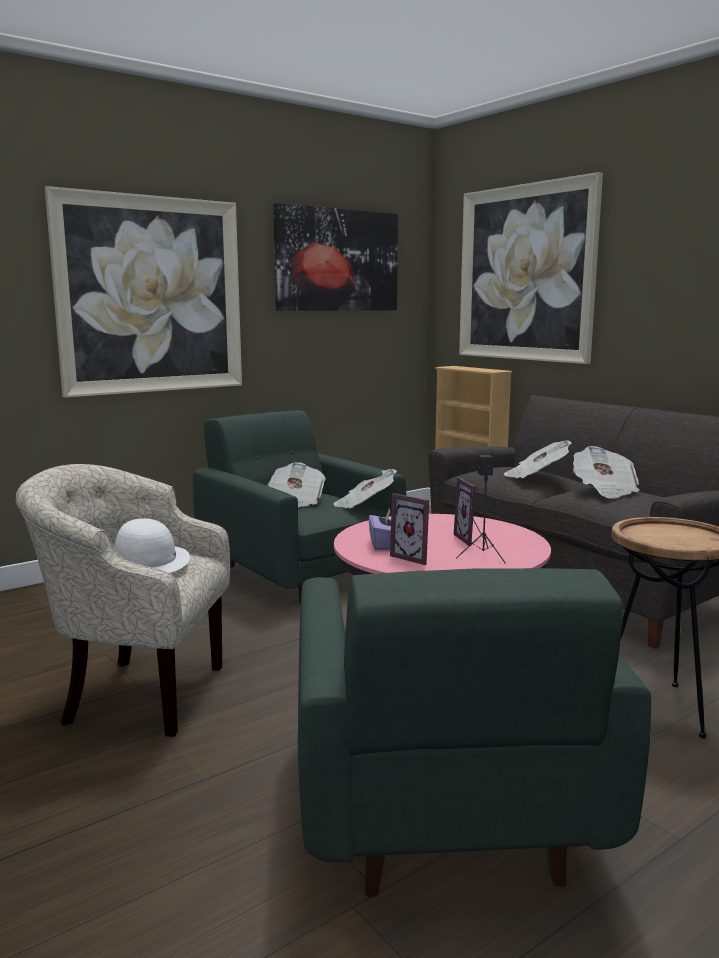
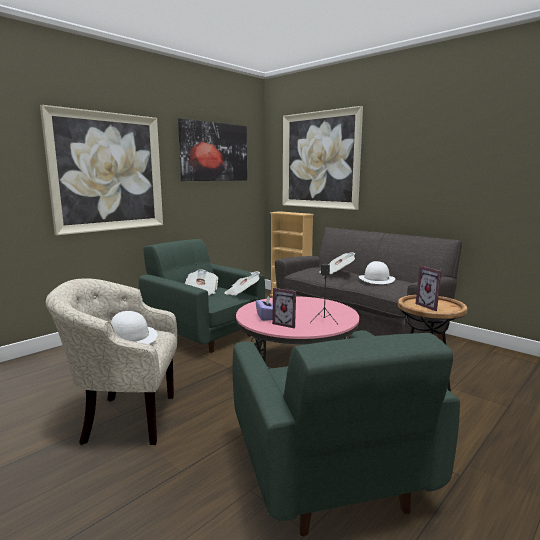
camera: 10 degrees left, 0 degrees up
(471, 539) = (313, 311): picture frame -> picture frame (431, 306)
(604, 490) = (376, 279): newspaper -> white hat

